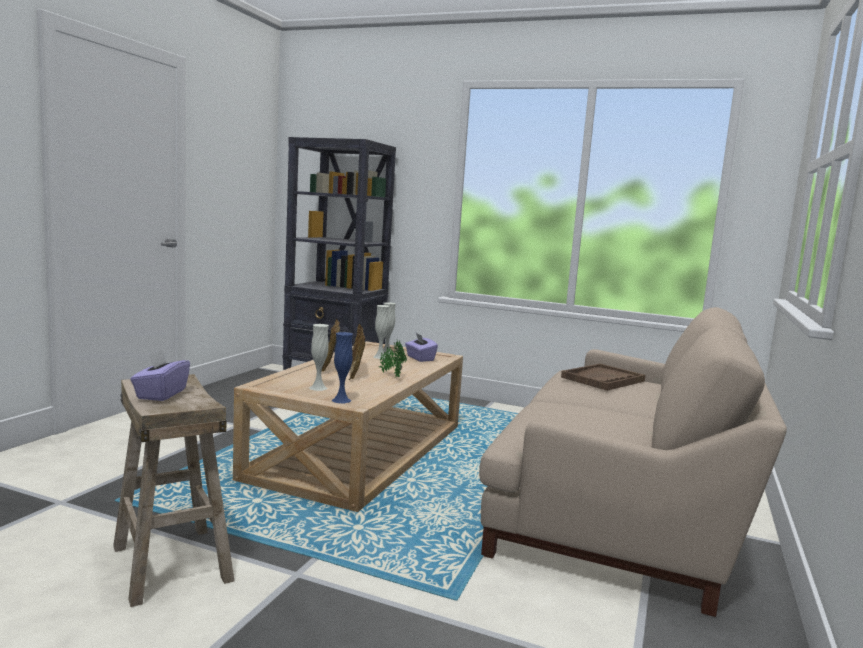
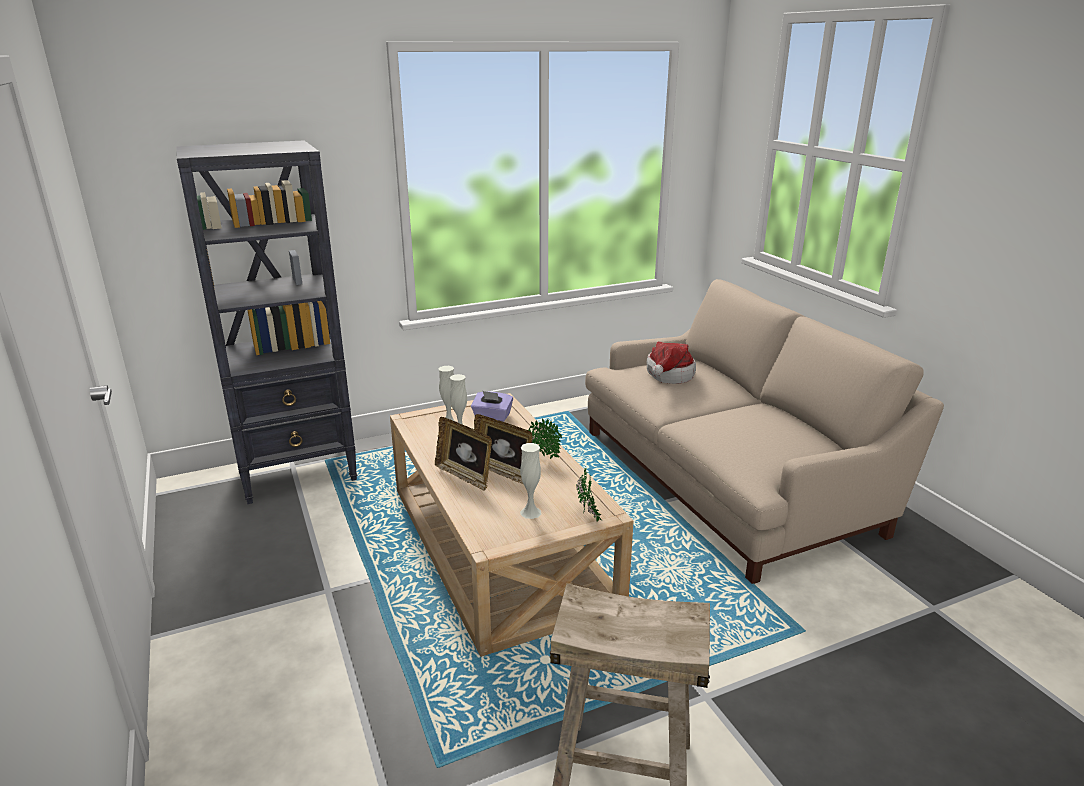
camera: 45 degrees left, 15 degrees up
(161, 394) = (625, 629): purple tissue box -> none
(341, 400) = (588, 516): blue vase -> potted plant
(603, 379) = (668, 376): brown tray -> hat

